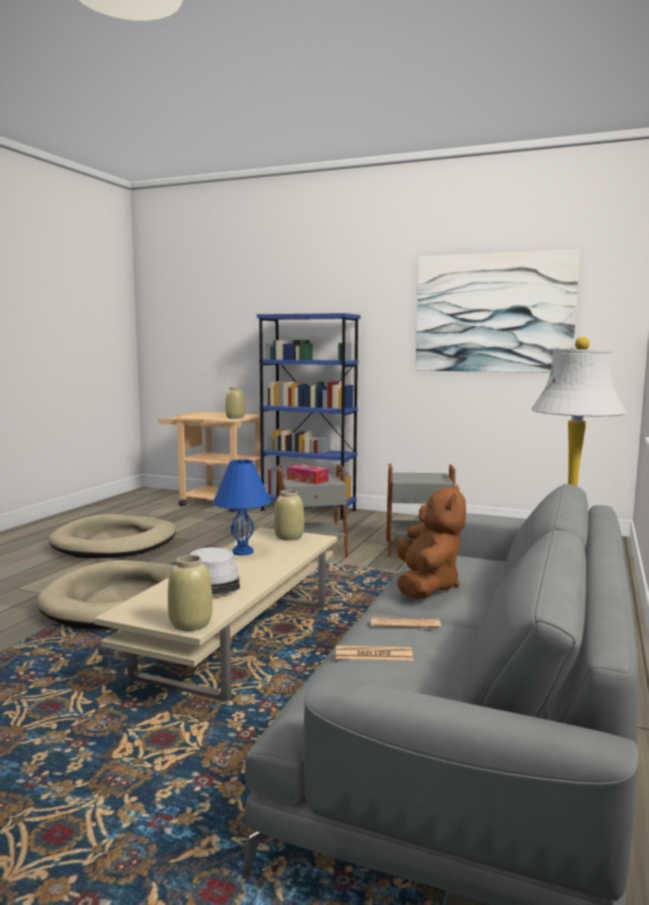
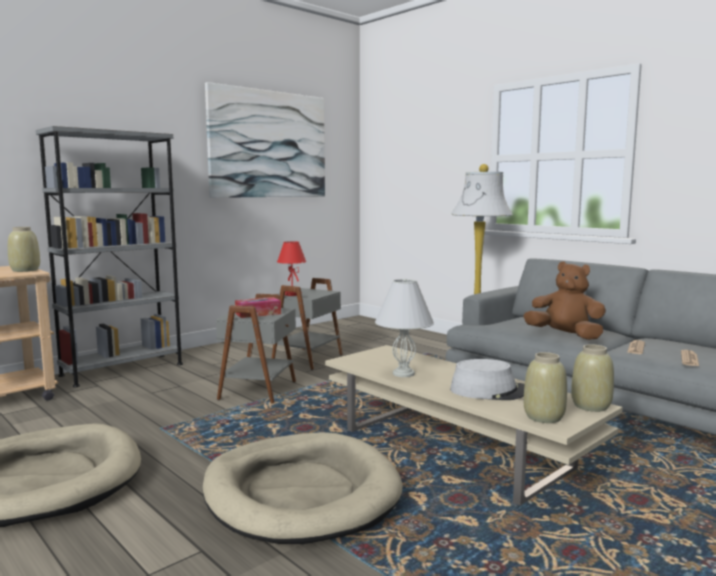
camera: 65 degrees left, 0 degrees up
(243, 551) = (403, 373): blue table lamp -> white table lamp
(288, 537) = (373, 356): beige vase -> beige vase (544, 417)
(308, 510) = (122, 369): blue bookcase -> grey bookcase
(406, 475) = (291, 294): none -> red table lamp

